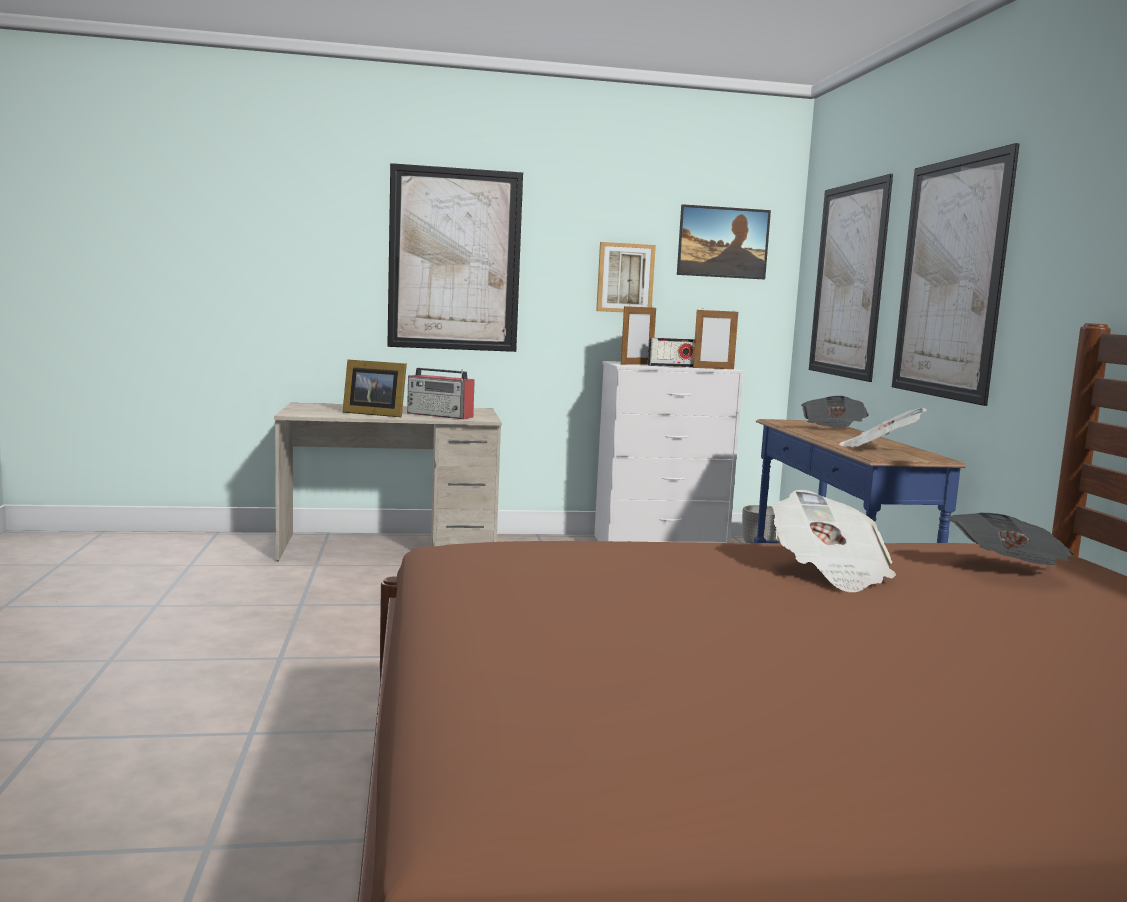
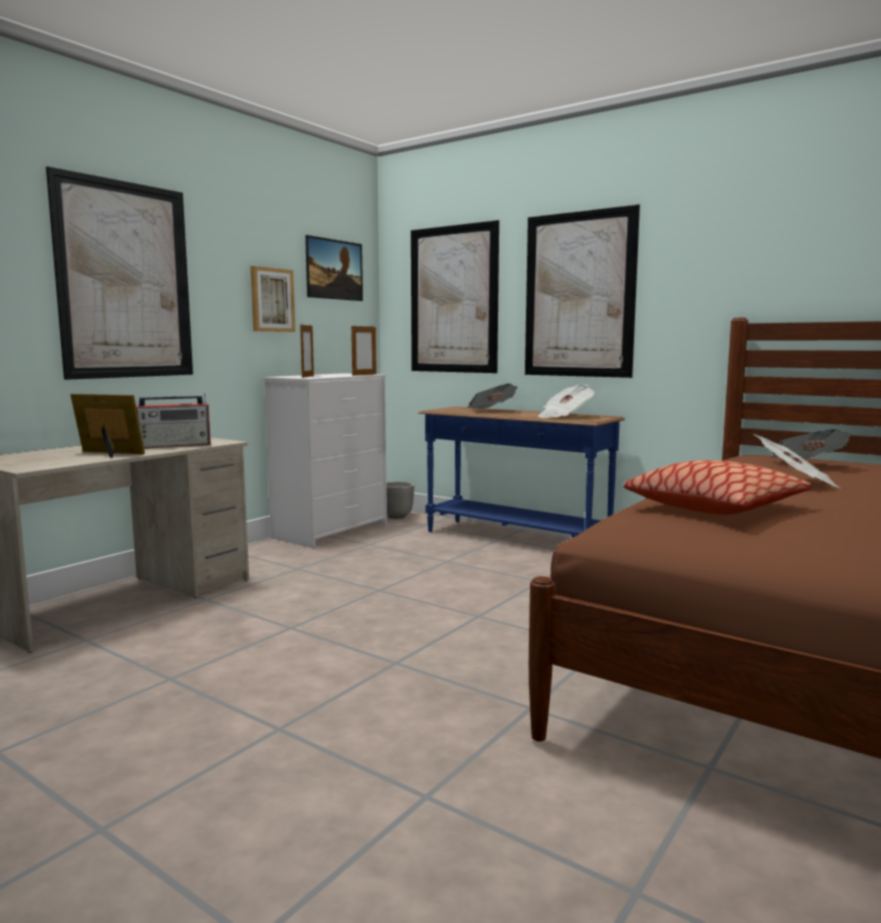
camera: 45 degrees left, 0 degrees up
(373, 414) = (109, 454): picture frame -> picture frame turned 135 degrees counterclockwise
(599, 558) = (714, 507): none -> pillow
(671, 366) = (334, 376): radio -> none

